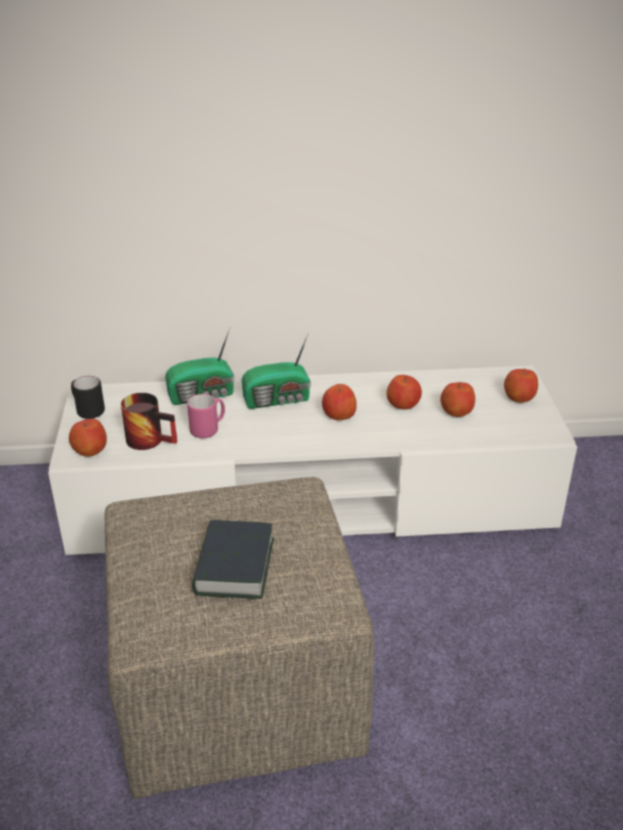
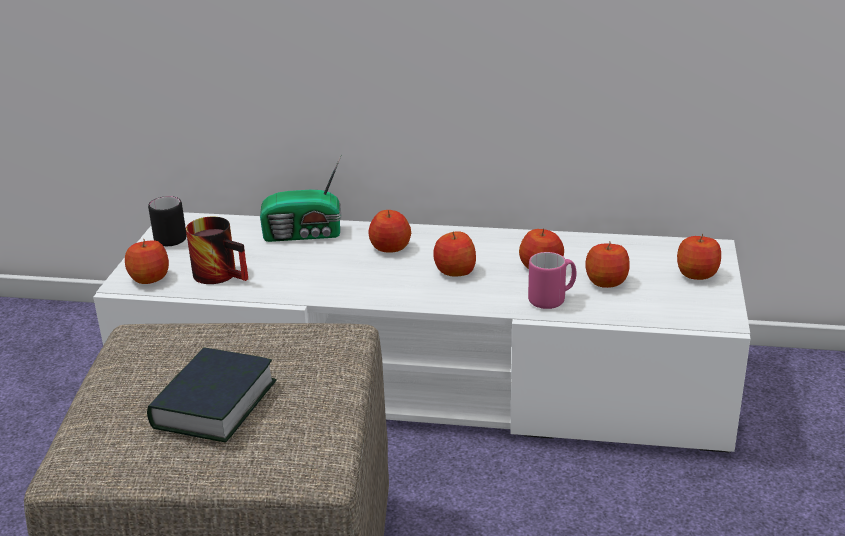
camera: 15 degrees right, 5 degrees down
(208, 429) = (292, 271): pink mug -> pink mug (552, 299)
(278, 400) = (390, 248): radio -> apple

